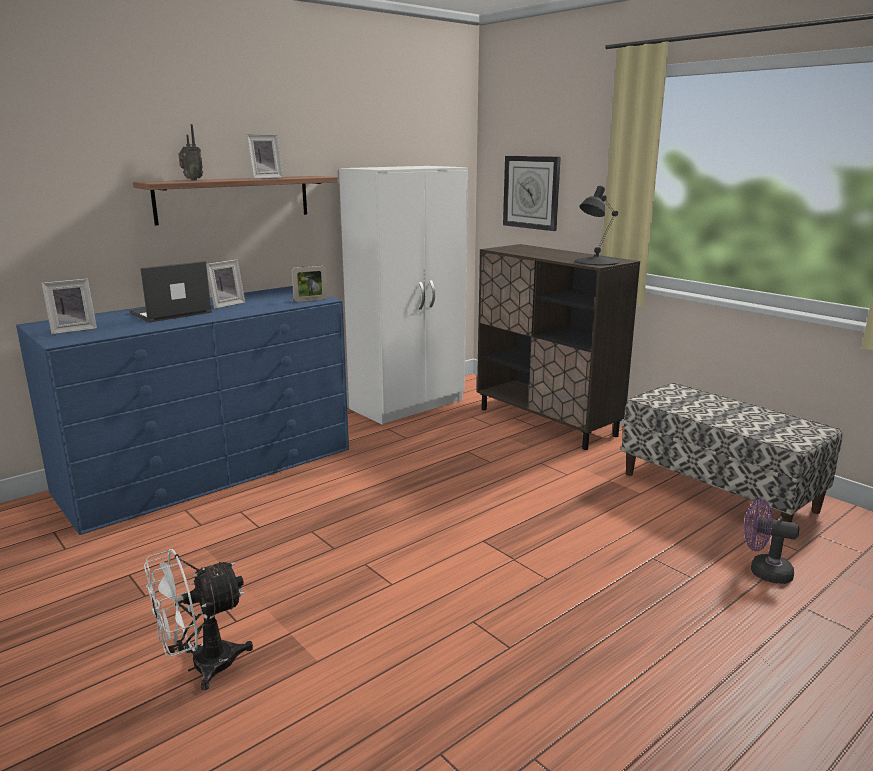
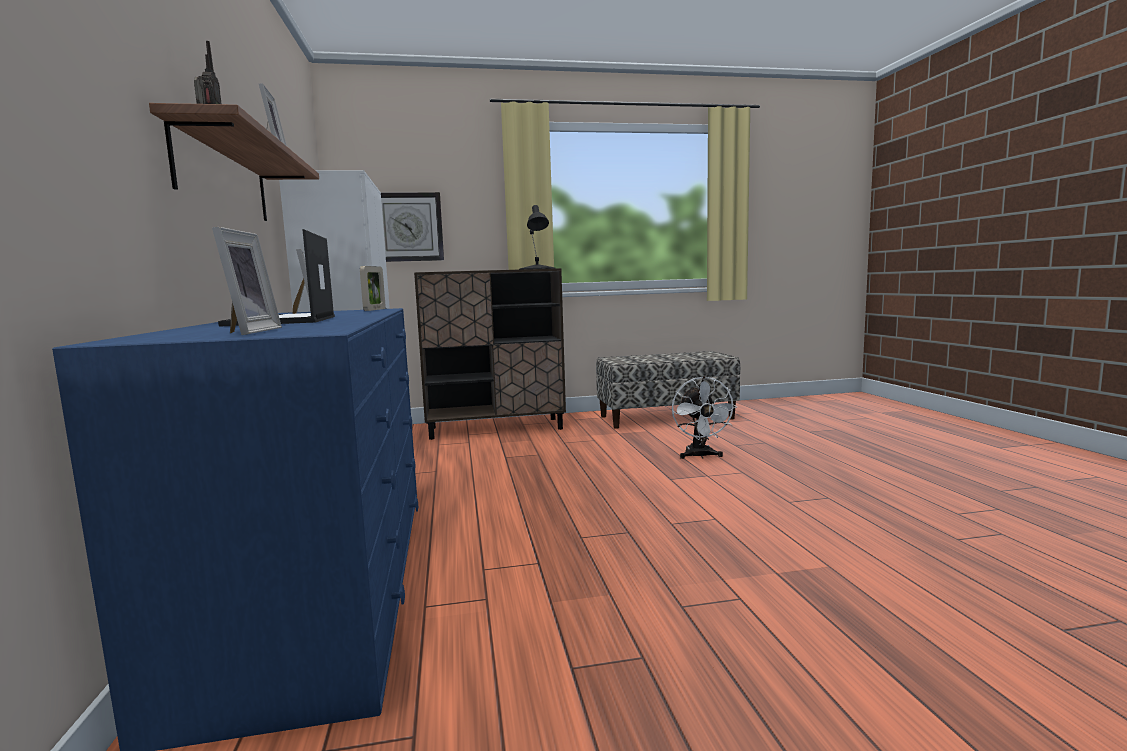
camera: 60 degrees left, 10 degrees down
(201, 666) = (824, 628): white fan -> white fan (700, 456)
(763, 571) = (768, 429): purple fan -> none

